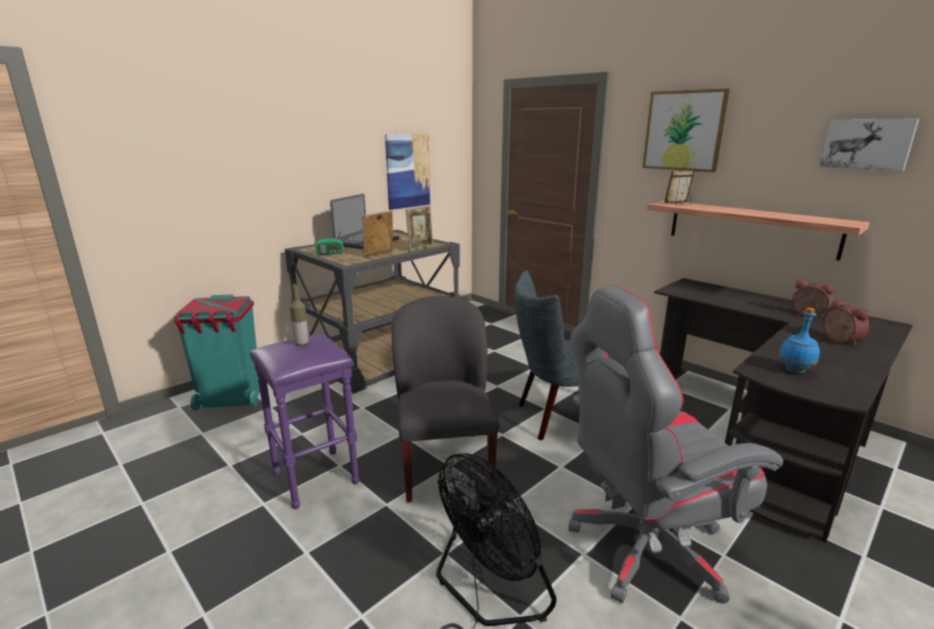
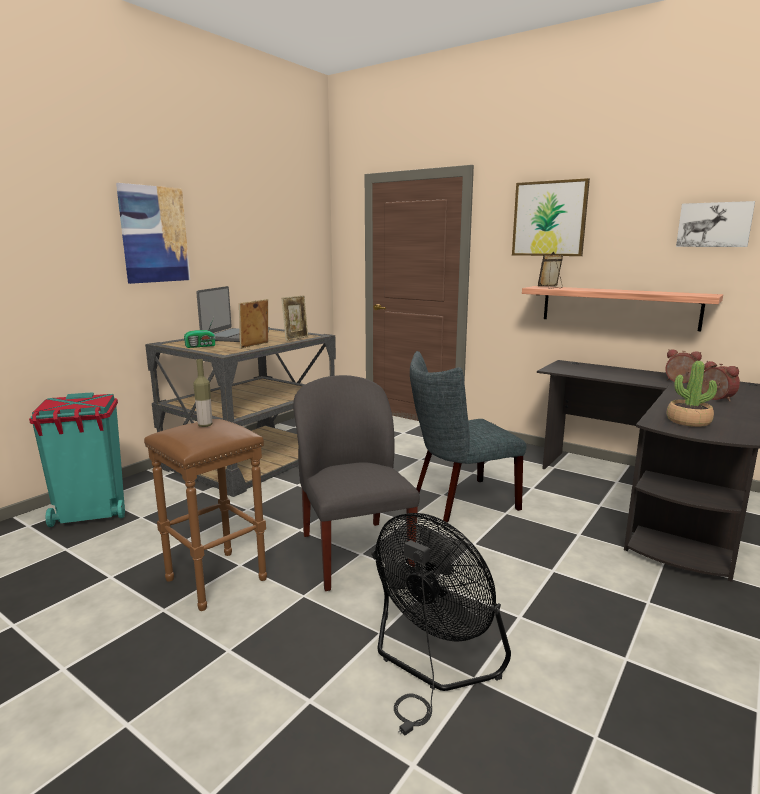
camera: 10 degrees left, 5 degrees down
(318, 478) = (219, 579): purple stool -> brown stool
(408, 171) = (270, 265): picture -> picture (154, 234)
(647, 546) = (577, 602): grey office chair -> none
(794, 370) = (688, 421): blue bottle -> potted plant

